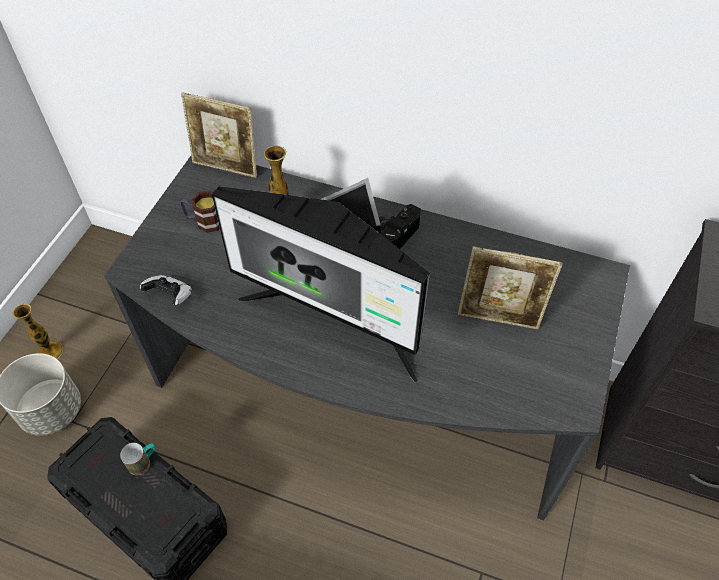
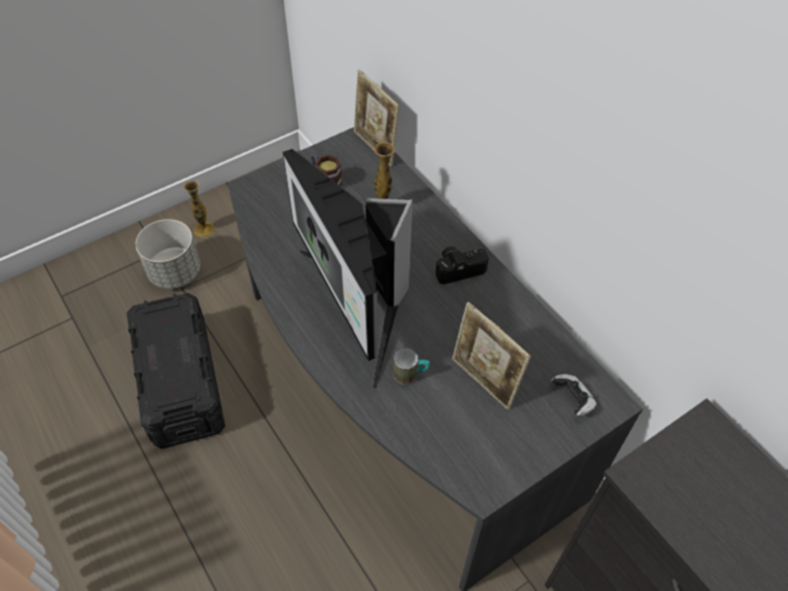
camera: 35 degrees right, 0 degrees up
(144, 462) = (190, 340): mug -> mug (410, 375)
(170, 296) = (257, 222): game controller -> game controller (572, 400)

